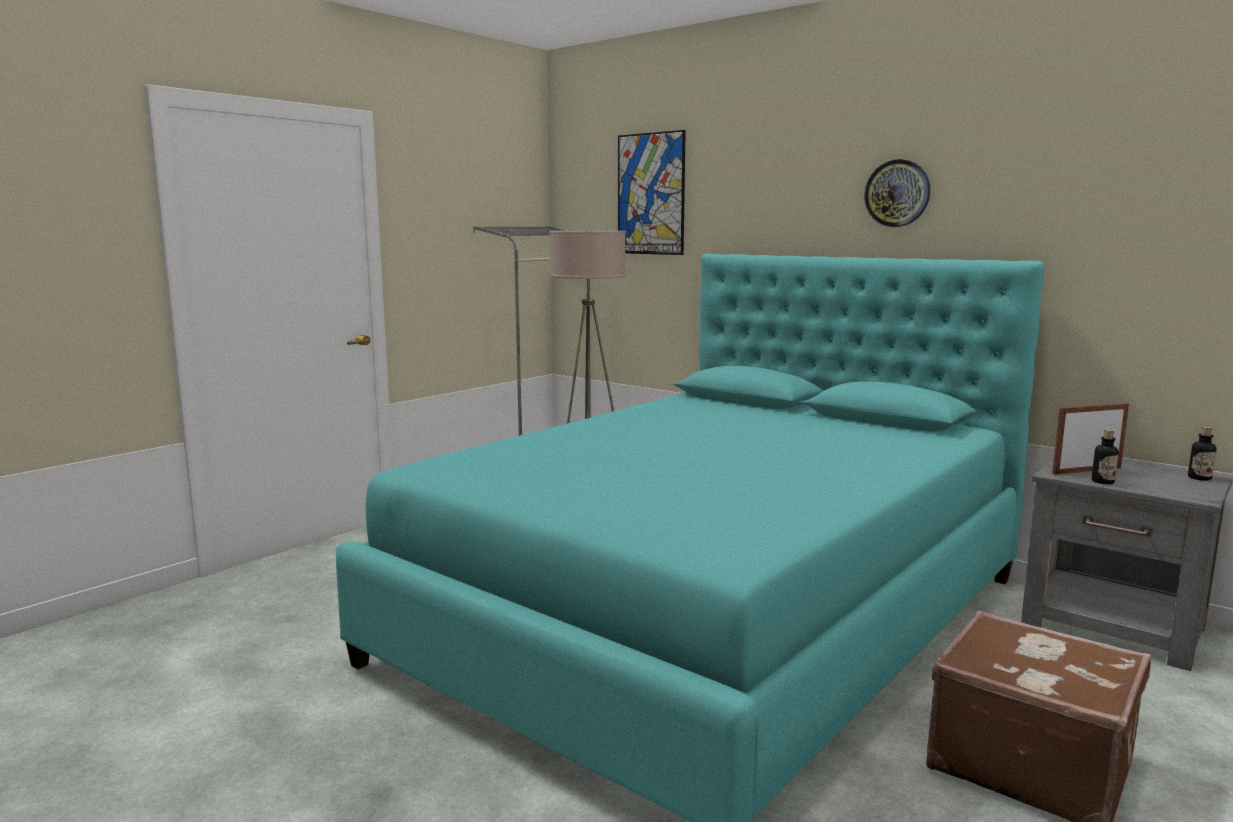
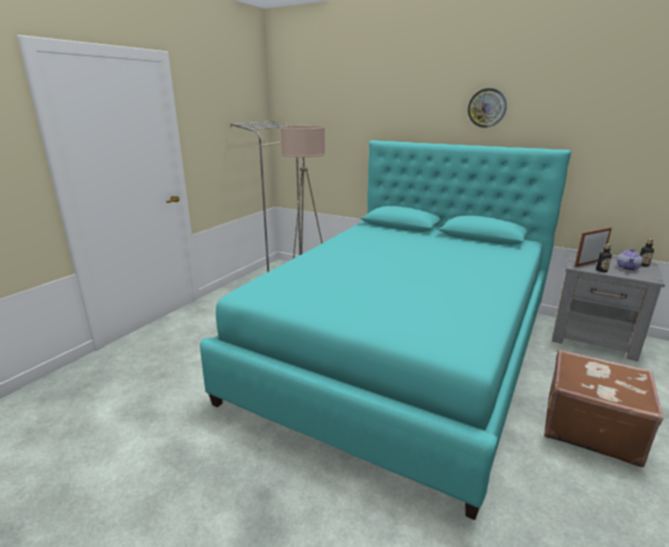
camera: 10 degrees left, 10 degrees up
(651, 194) = (335, 103): picture -> none
(1161, 481) = (627, 268): none -> teapot

